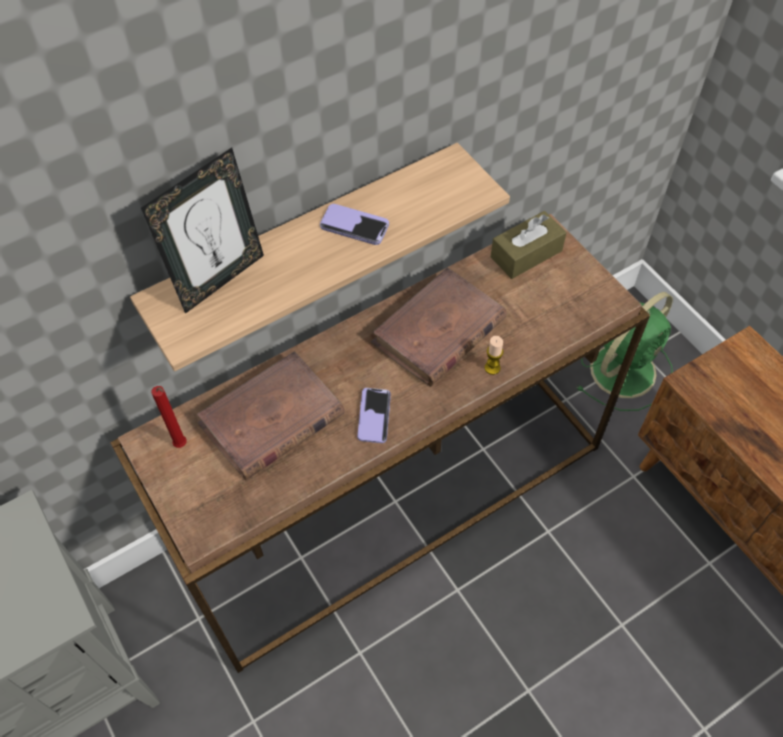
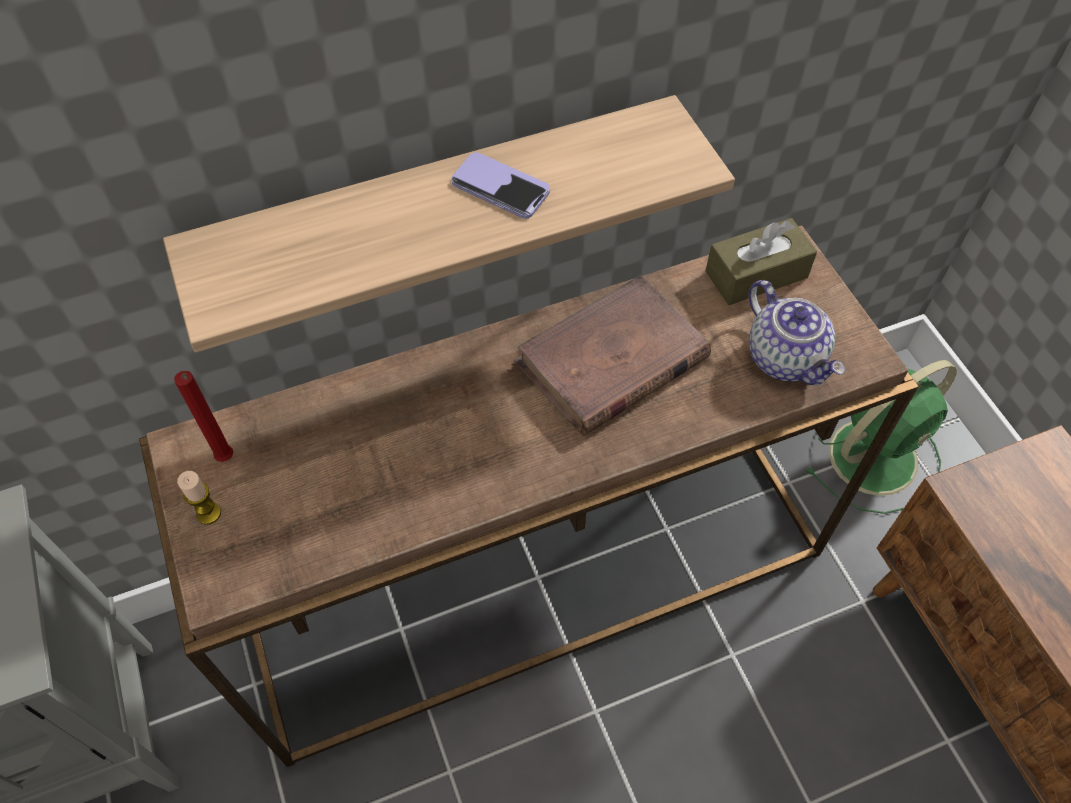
camera: 10 degrees right, 0 degrees up
(219, 279) = (292, 233): picture frame -> none
(271, 420) = (354, 445): brown book -> none
(374, 416) = (496, 464): phone -> none
(492, 368) = (676, 424): candle -> candle (209, 513)
(558, 310) = (786, 358): none -> teapot

